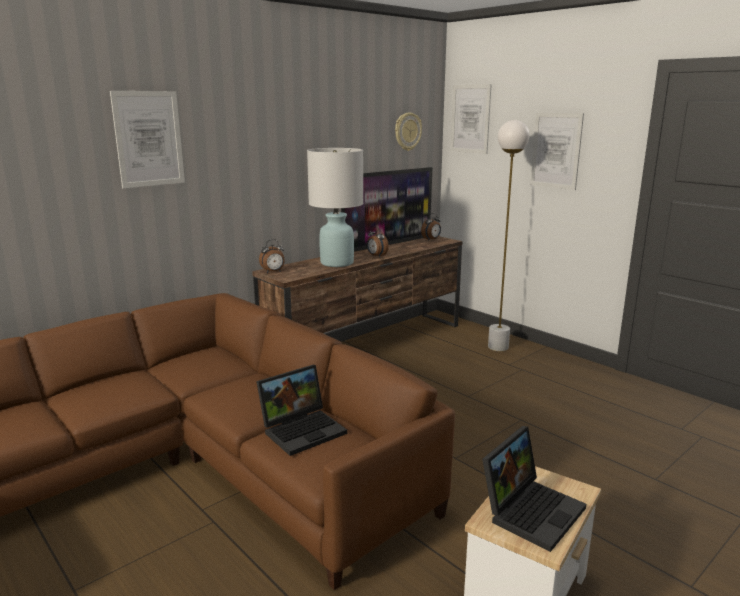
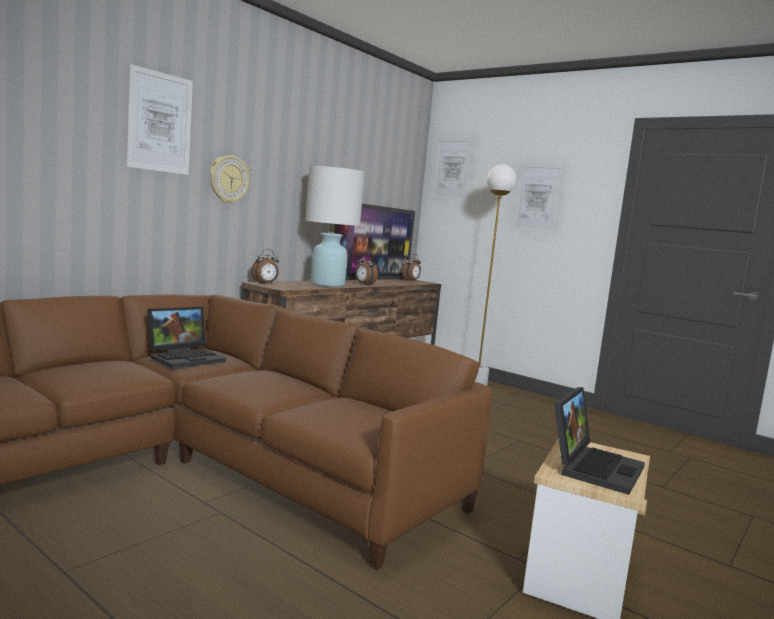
camera: 10 degrees left, 10 degrees down
(303, 429) = (332, 406): laptop -> laptop (186, 358)
(407, 131) = (394, 174): wall clock -> wall clock (228, 179)

